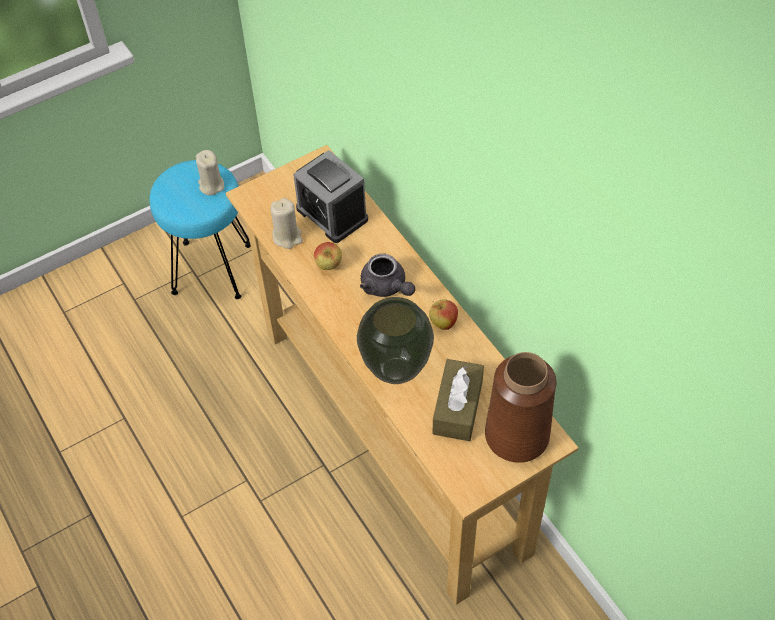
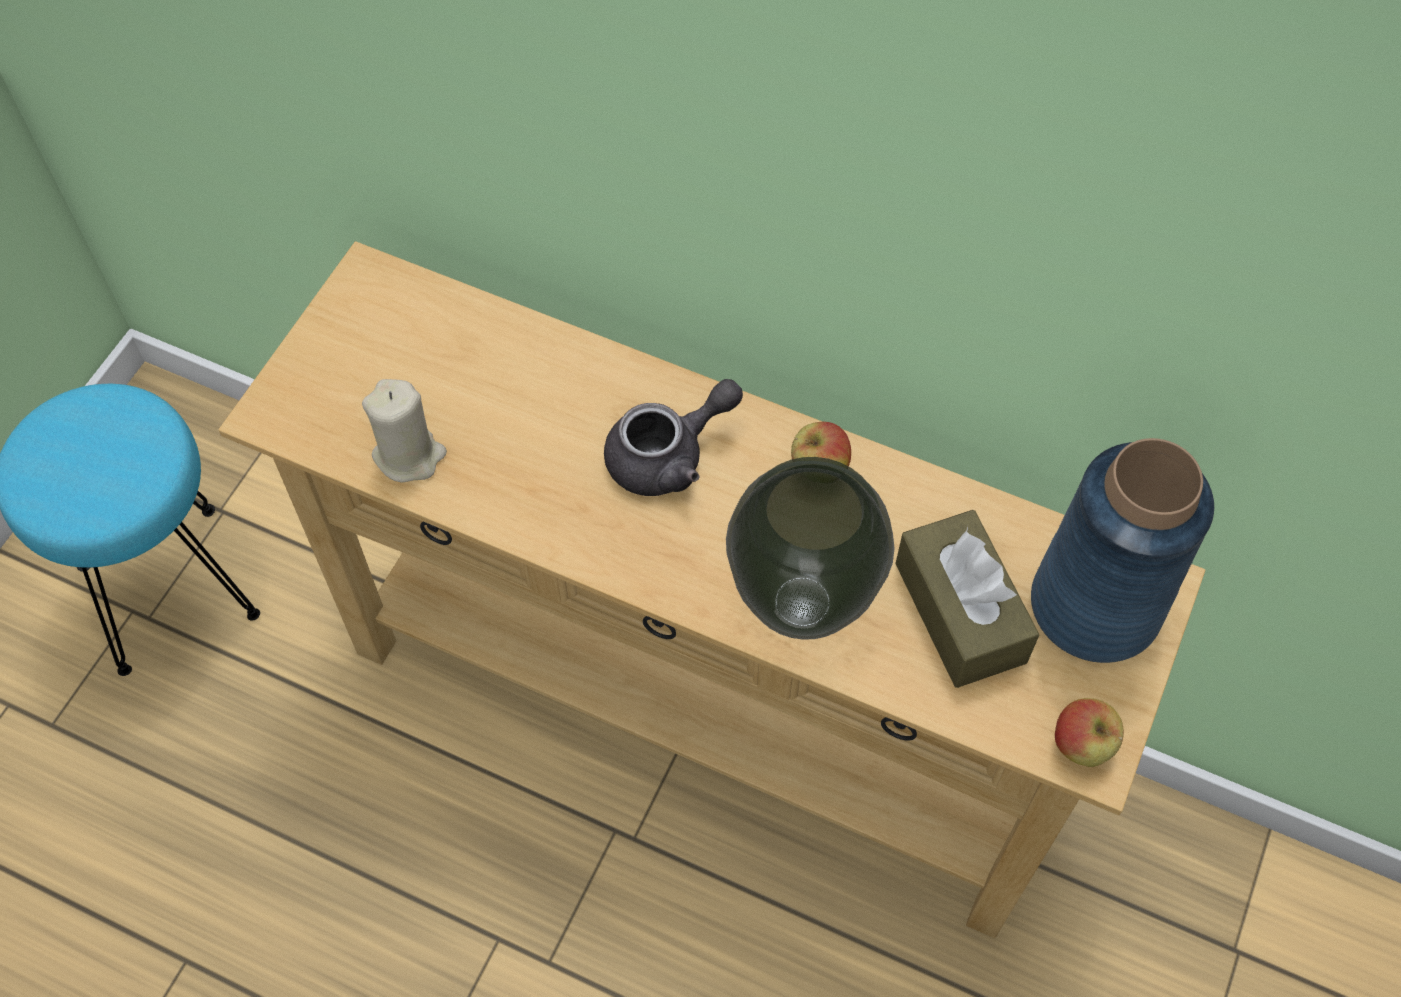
camera: 35 degrees left, 5 degrees up
(211, 185) = (122, 432): beige candle -> none
(329, 266) = (531, 471): apple -> apple (1081, 746)
(332, 214) = (464, 368): alarm clock -> none
(386, 287) = (669, 456): grey teapot -> grey teapot turned 45 degrees counterclockwise
(516, 436) = (1095, 607): brown vase -> blue vase

